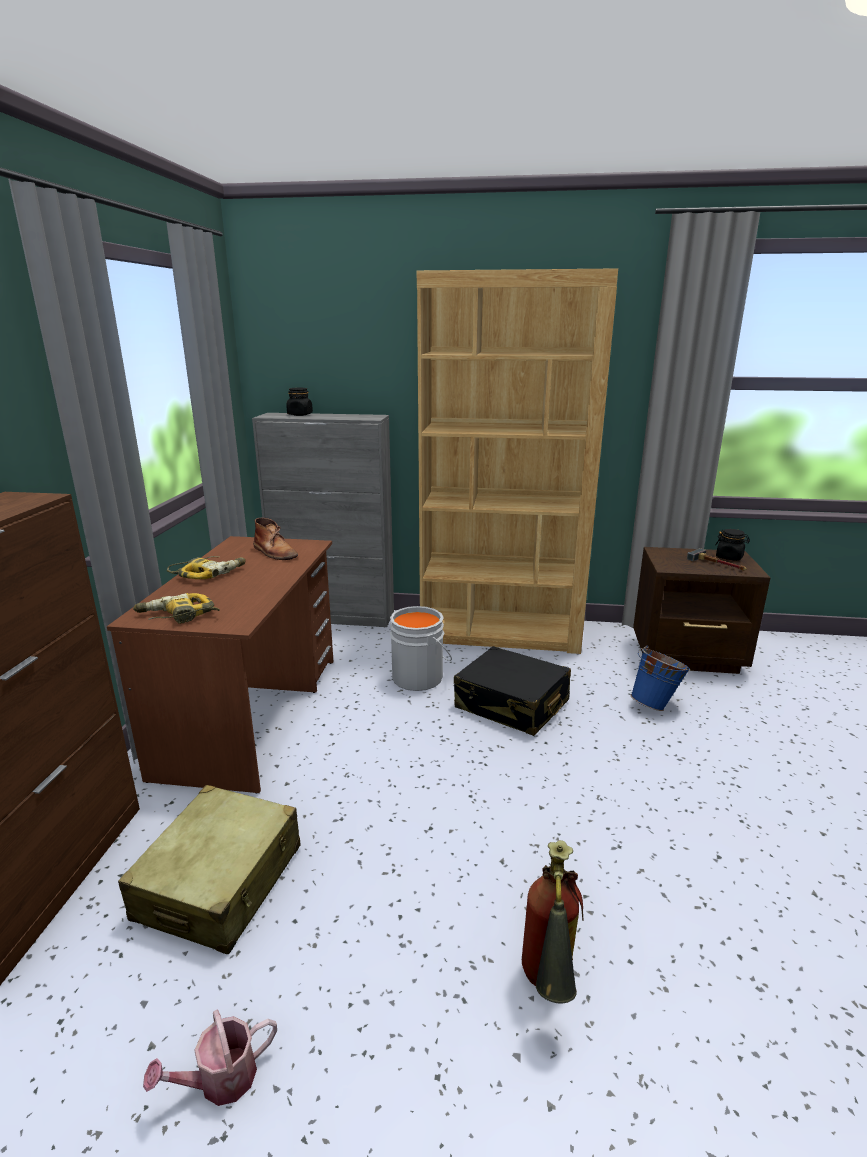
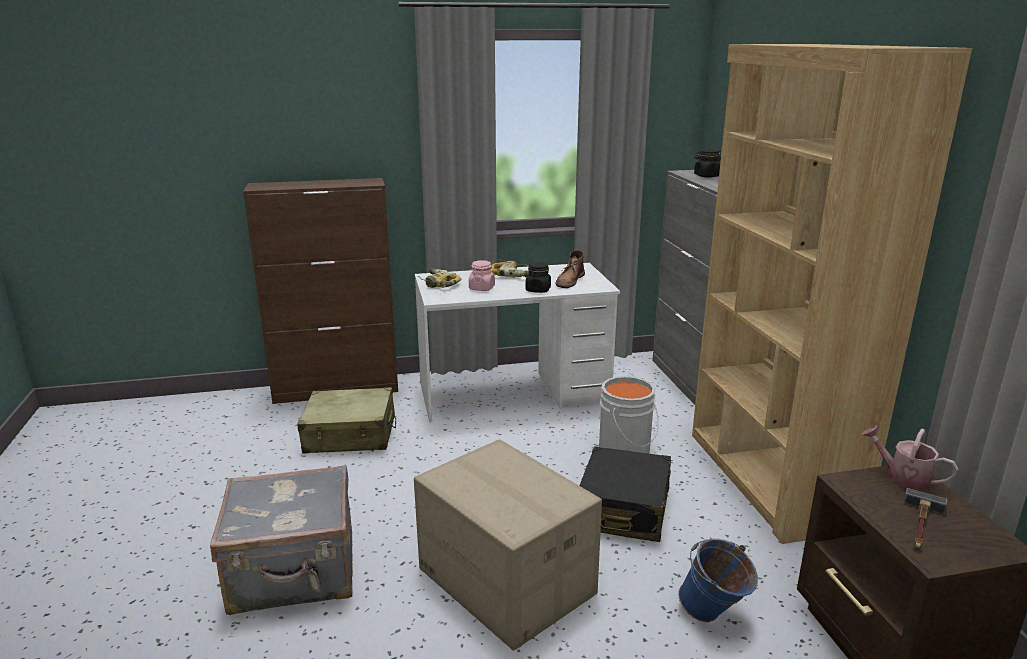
camera: 70 degrees right, 0 degrees up
(219, 1080) = (232, 474): watering can -> watering can (902, 478)
(235, 594) = (481, 288): none -> pink jar
(253, 713) = (513, 394): brown desk -> white desk
(547, 991) = (295, 574): fire extinguisher -> grey suitcase
(598, 799) = (504, 581): none -> cardboard box
(729, 557) = (976, 539): black jar -> black jar (538, 290)

